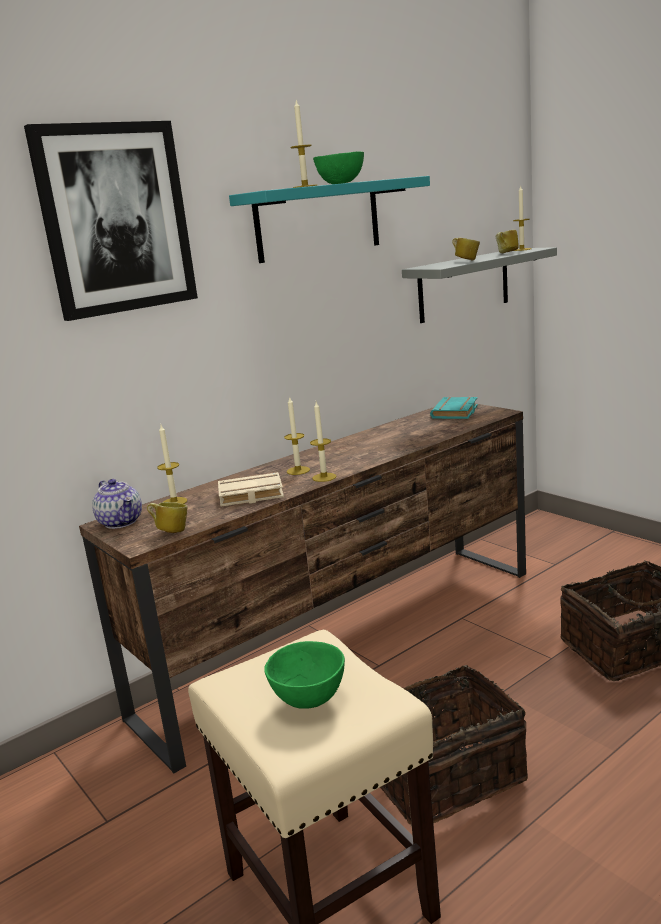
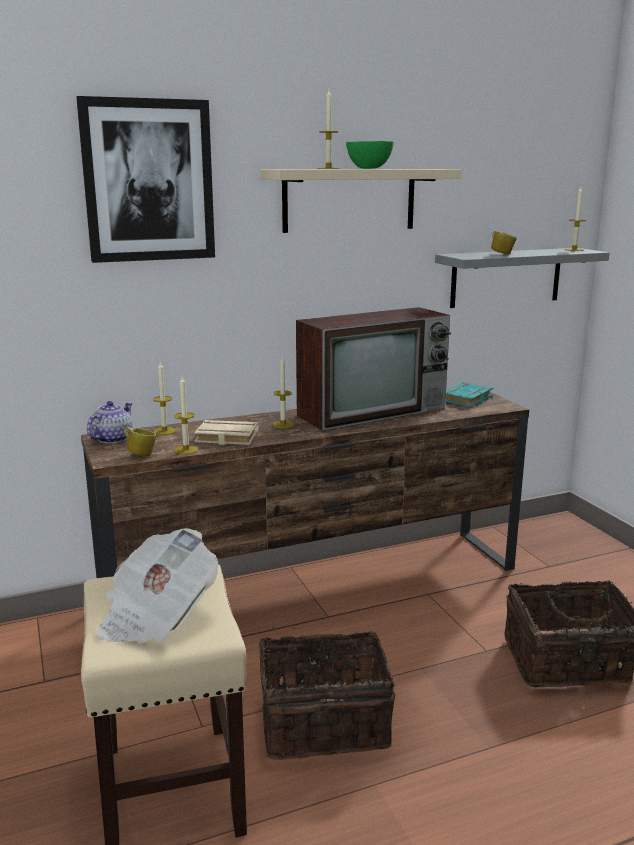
camera: 15 degrees right, 0 degrees up
(121, 522) = (112, 439): teapot -> teapot turned 135 degrees counterclockwise
(308, 700) = (157, 615): green bowl -> newspaper
(318, 220) = (349, 200): turquoise shelf -> beige shelf
(324, 477) = (298, 435): candle -> candle (186, 450)
(378, 440) = (374, 411): none -> television
(505, 253) = (551, 252): mug -> none

